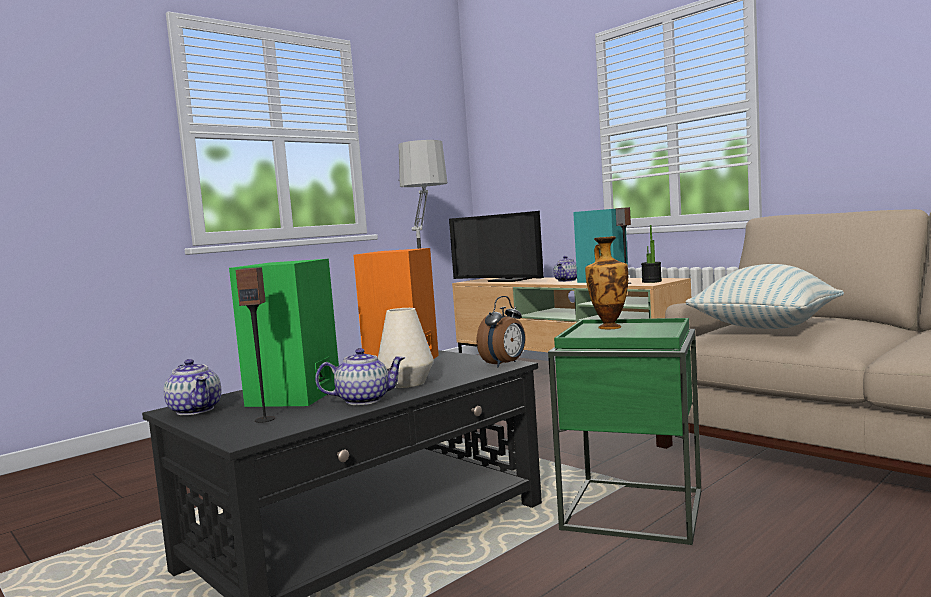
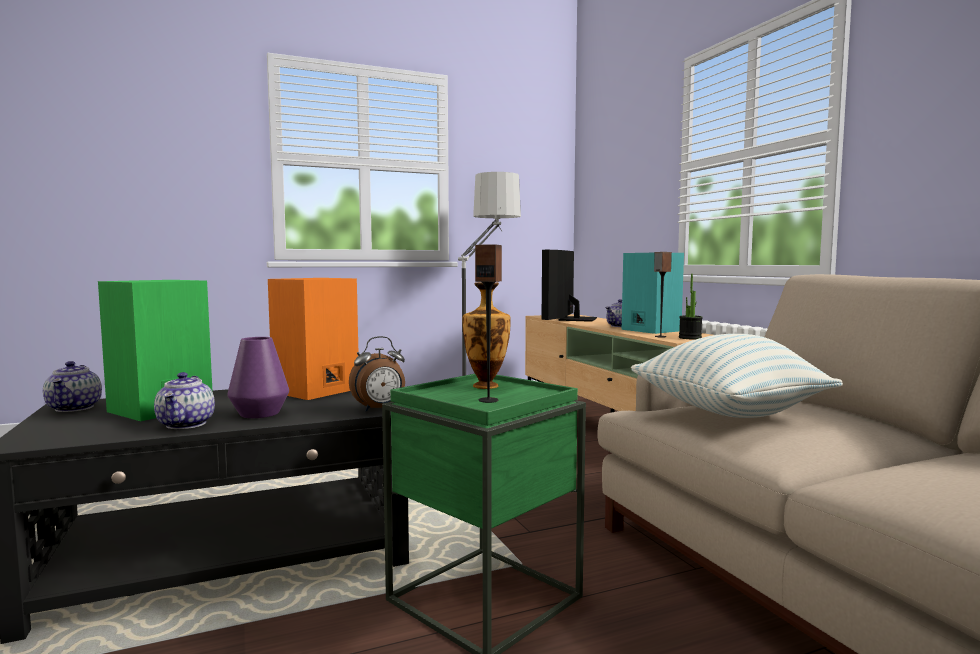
camera: 20 degrees right, 0 degrees up
(265, 419) = (81, 428): speaker -> speaker (488, 400)
(364, 400) = (186, 424): teapot -> teapot turned 75 degrees clockwise
(407, 383) = (260, 413): white vase -> purple vase
(505, 280) = (571, 319): television -> television turned 45 degrees clockwise

